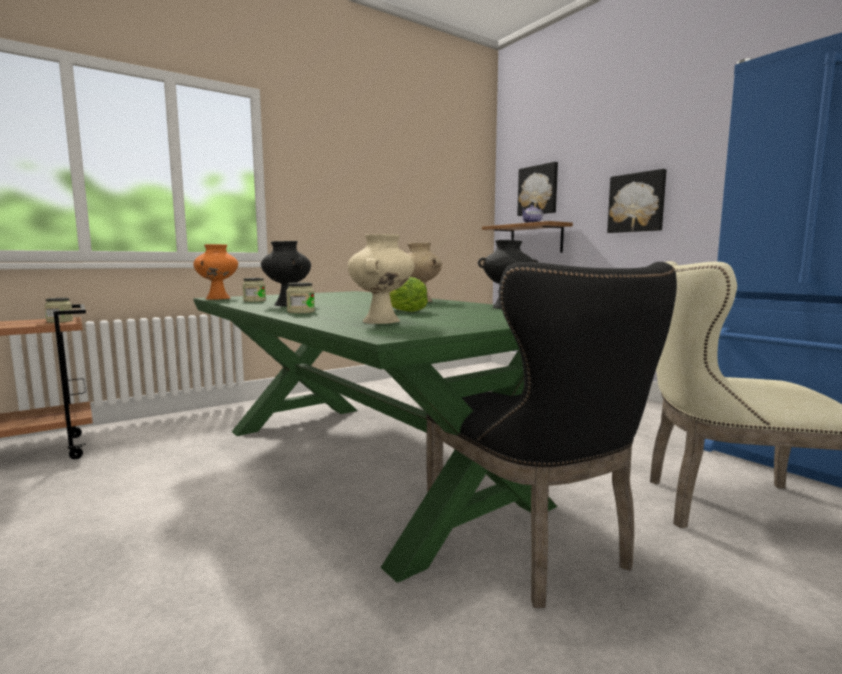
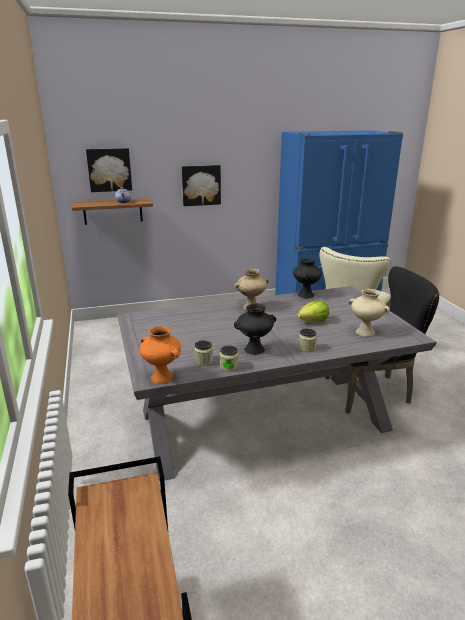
camera: 70 degrees left, 15 degrees up
(60, 321) = (126, 492): jar -> jar (229, 366)
(366, 462) = (264, 419): green dining table -> grey dining table

